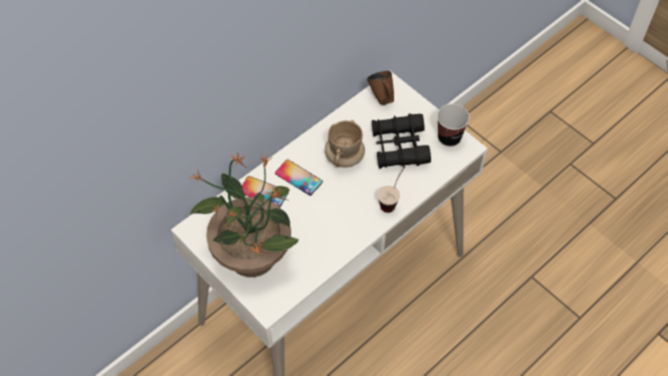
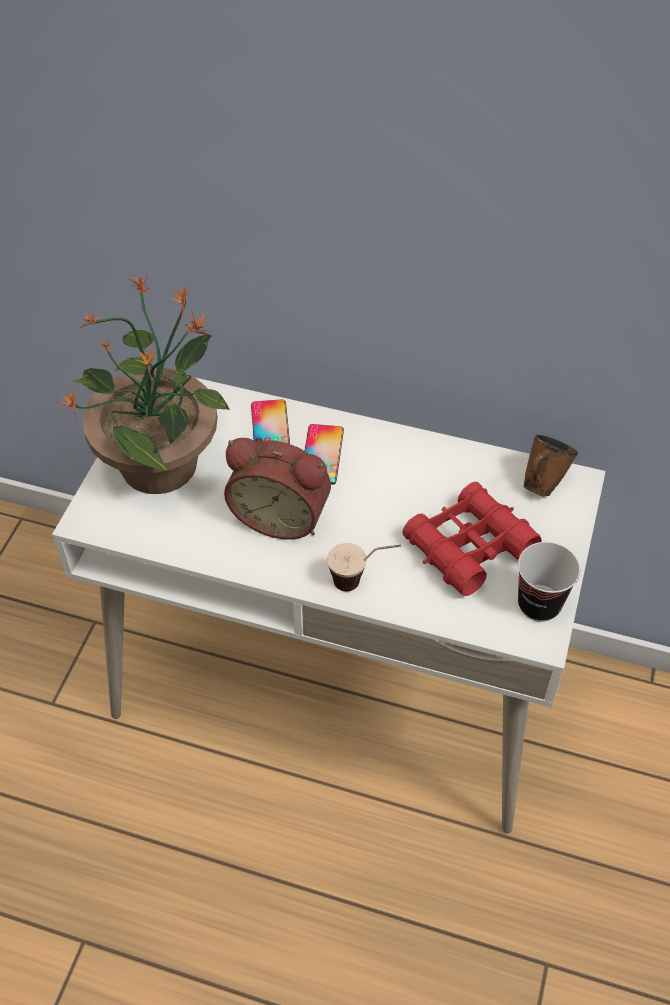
camera: 60 degrees right, 5 degrees down
(327, 214) = (281, 515): none -> alarm clock
(344, 157) = (396, 489): beige mug -> none
(399, 147) = (468, 547): black binoculars -> red binoculars

